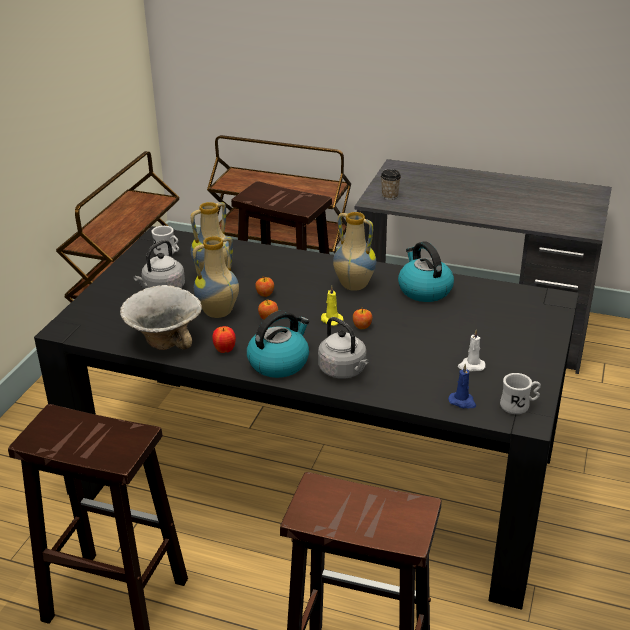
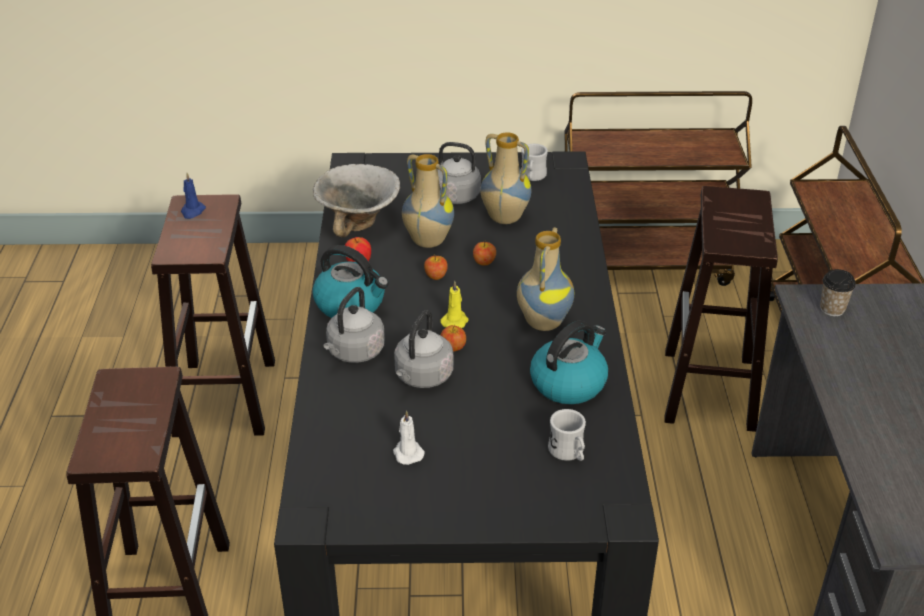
camera: 70 degrees right, 5 degrees up
(390, 345) = (422, 377): none -> grey kettle
(462, 402) = (328, 456): blue candle -> blue candle (192, 211)
(519, 406) = (336, 507): white mug -> white mug (569, 453)

